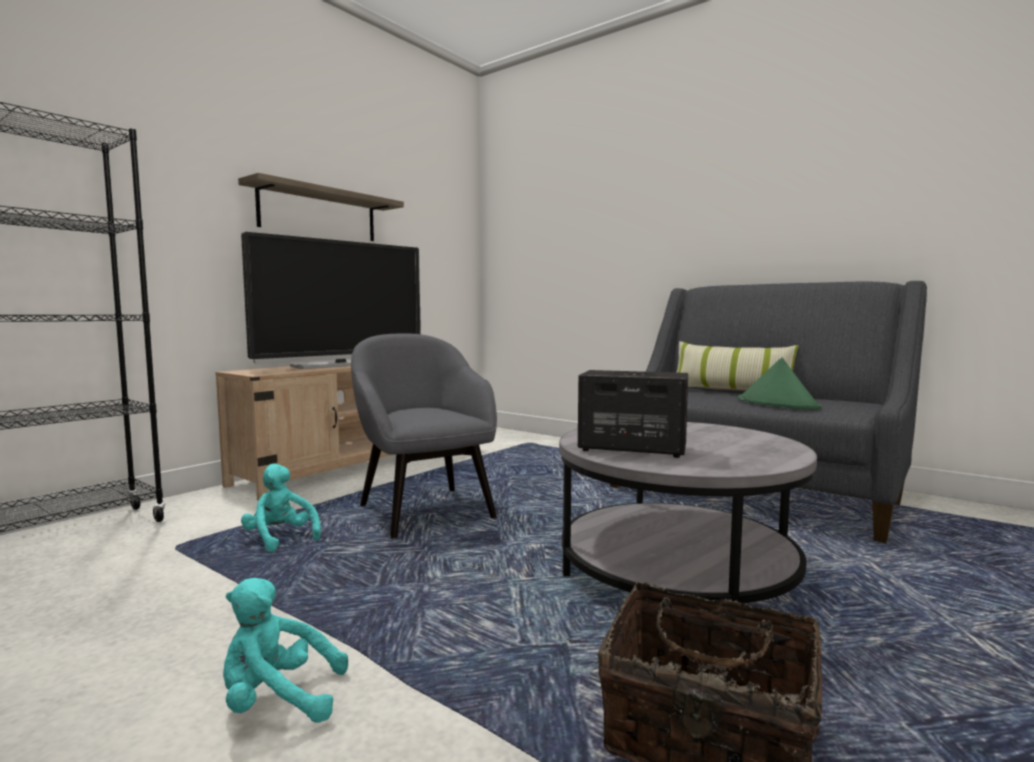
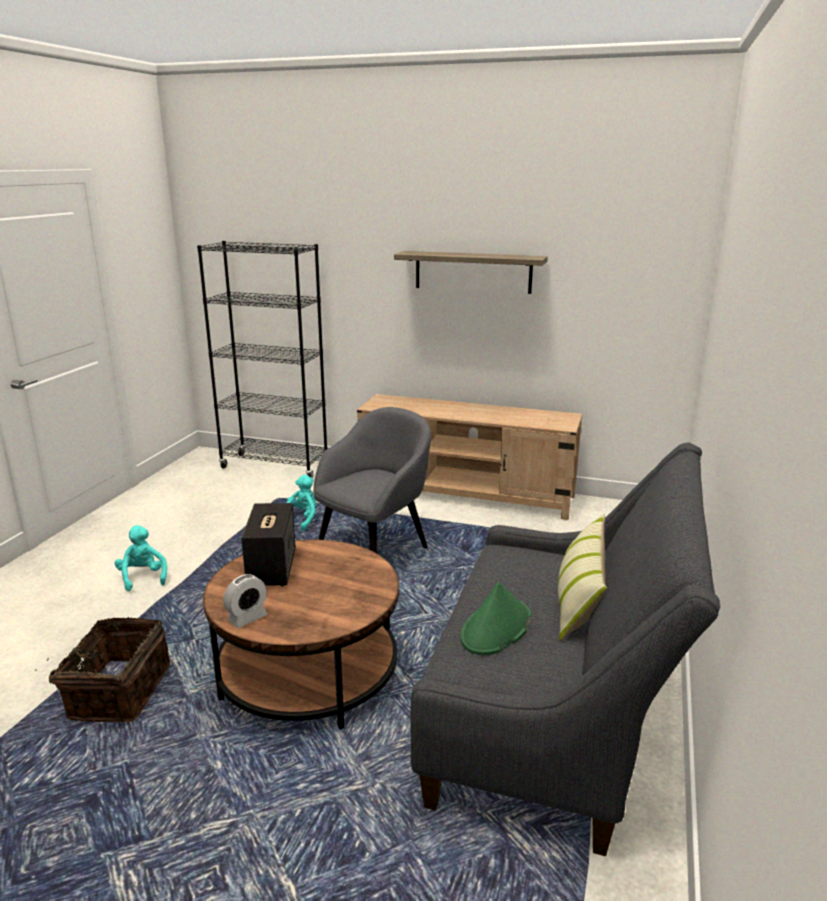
camera: 70 degrees right, 15 degrees up
(341, 365) = (452, 410): television -> none
(676, 570) = (308, 673): grey coffee table -> brown coffee table
(760, 461) = (247, 618): none -> alarm clock

